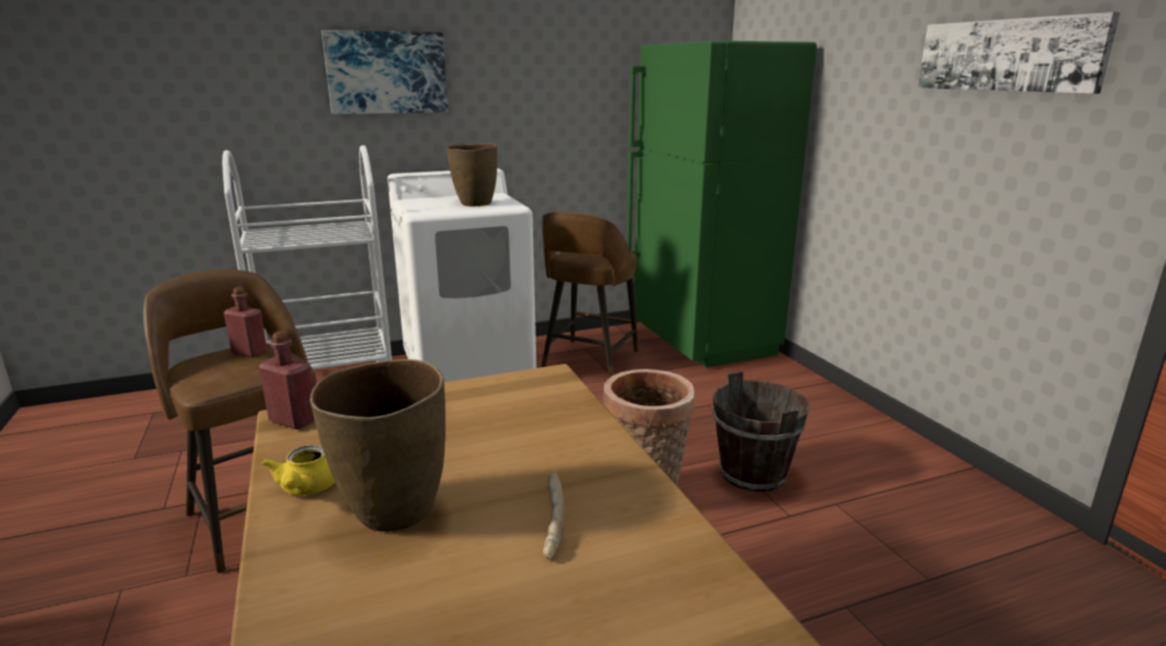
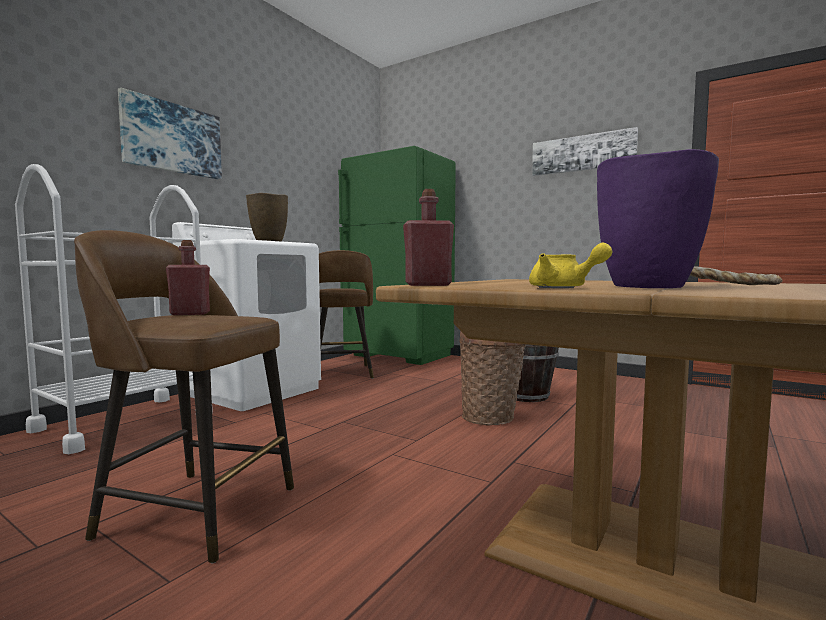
camera: 35 degrees left, 15 degrees down
(393, 512) = (649, 287): brown vase -> purple vase

